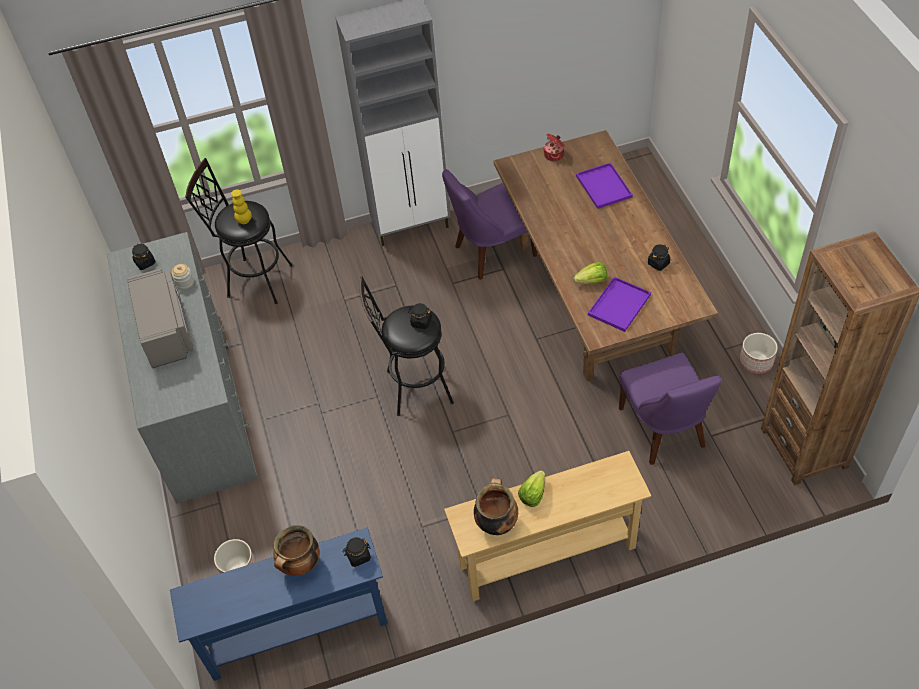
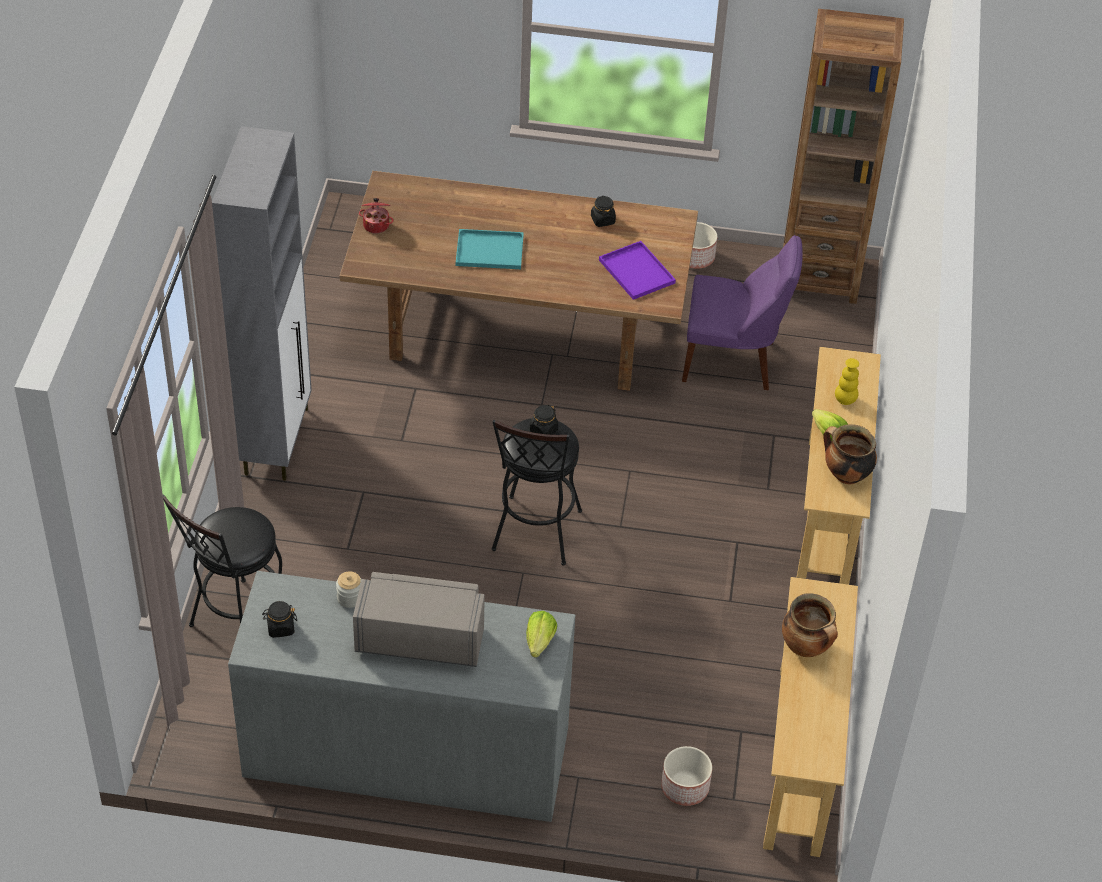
camera: 70 degrees left, 5 degrees down
(244, 220) = (245, 530): yellow vase -> yellow vase (845, 400)
(297, 632) = (800, 759): blue console table -> beige console table
(358, 556) = (823, 596): black jar -> none
(491, 252) = (380, 387): purple chair -> none
(574, 218) = (488, 251): none -> turquoise tray
(591, 281) = (589, 277): lettuce -> lettuce (539, 642)
(602, 186) = (458, 210): purple tray -> none

